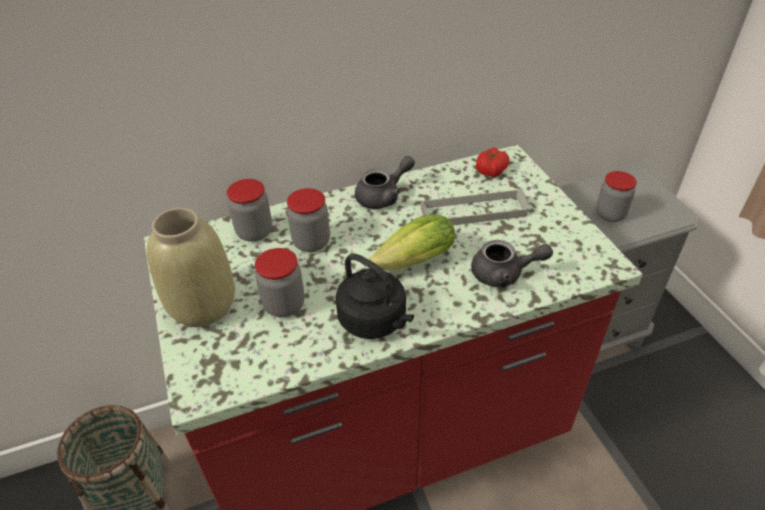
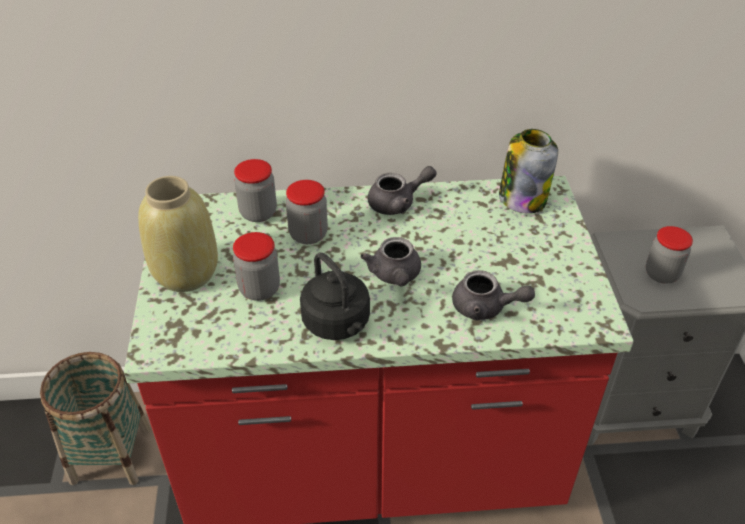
camera: 15 degrees right, 0 degrees up
(409, 263) = (395, 276): lettuce -> grey teapot
(473, 212) = (482, 238): grey tray -> none
(491, 170) = (522, 198): tomato -> jar

